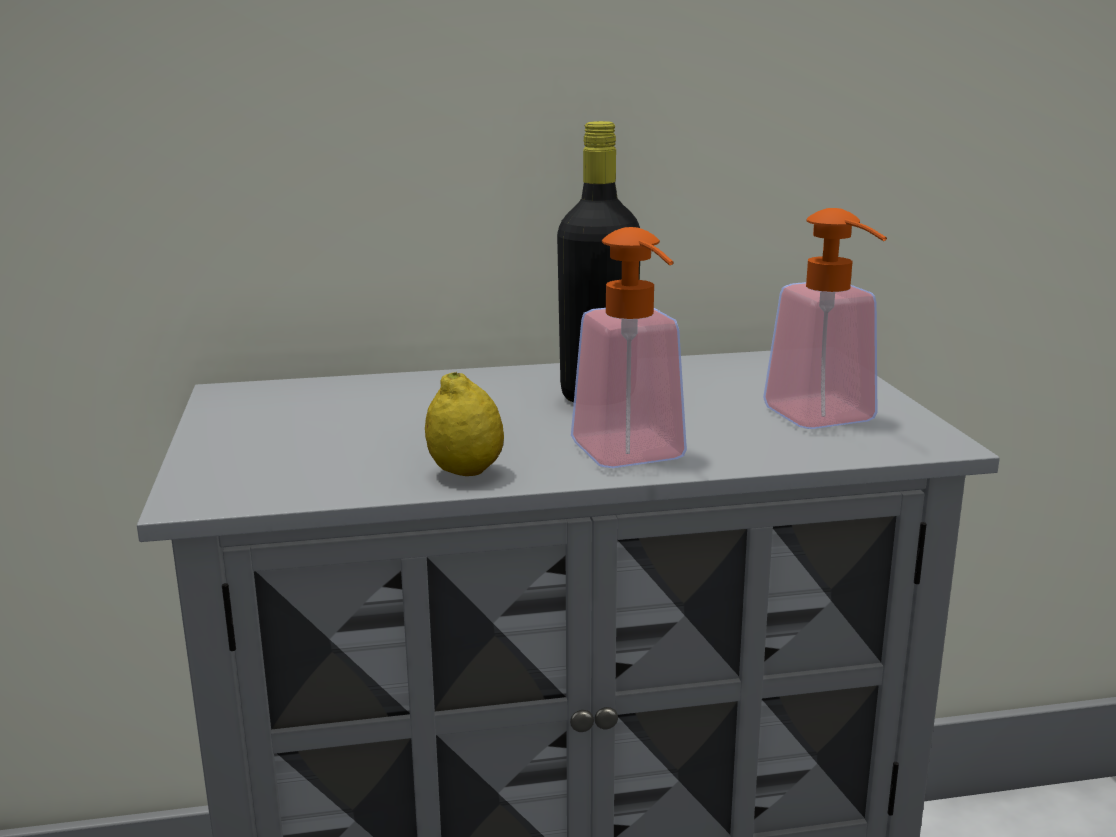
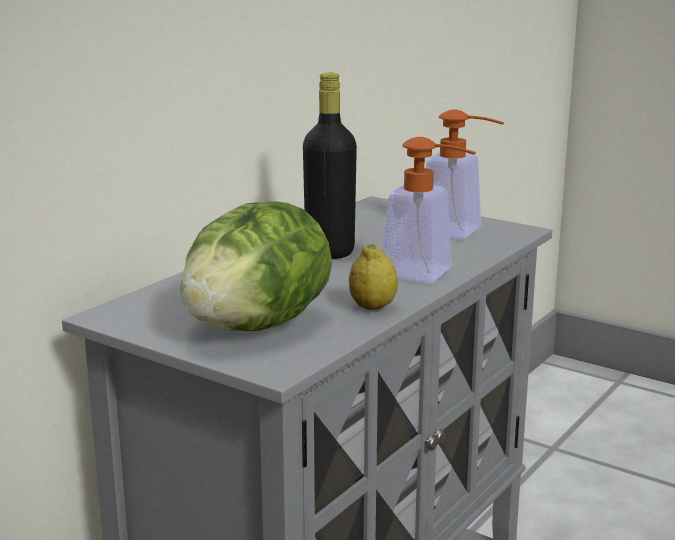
camera: 45 degrees left, 0 degrees up
(304, 447) = (256, 326): none -> lettuce

